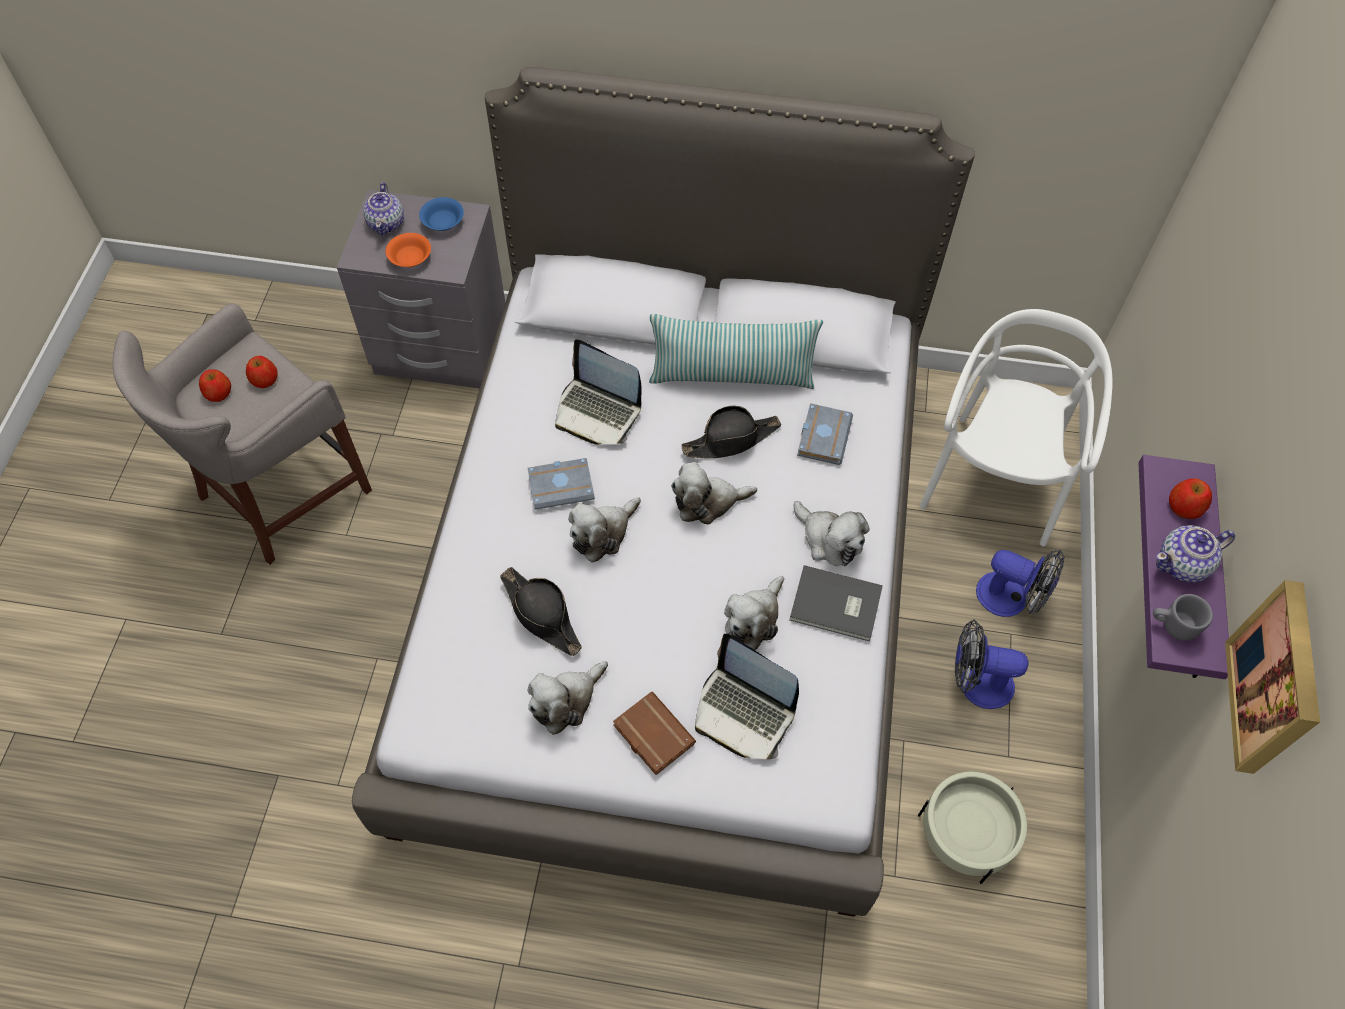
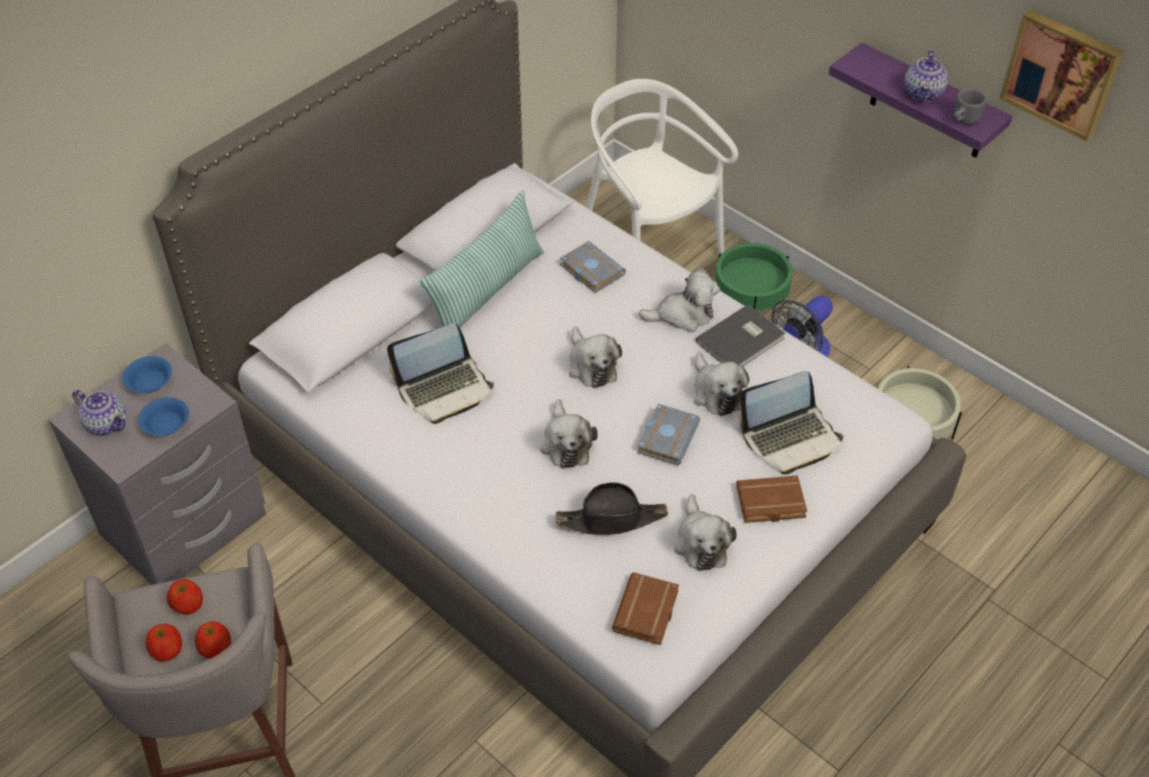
camera: 55 degrees left, 10 degrees down
(411, 258) = (167, 424): orange bowl -> blue bowl
(459, 699) = (647, 613): none -> brown book
(562, 485) = (497, 447): grey book -> grey book (666, 436)
(708, 502) = (591, 365): plush toy -> plush toy turned 45 degrees counterclockwise
(731, 440) = (546, 323): black hat -> none
(1011, 598) = (750, 295): fan -> green planter
(1185, 506) = (883, 69): apple -> apple (215, 647)

